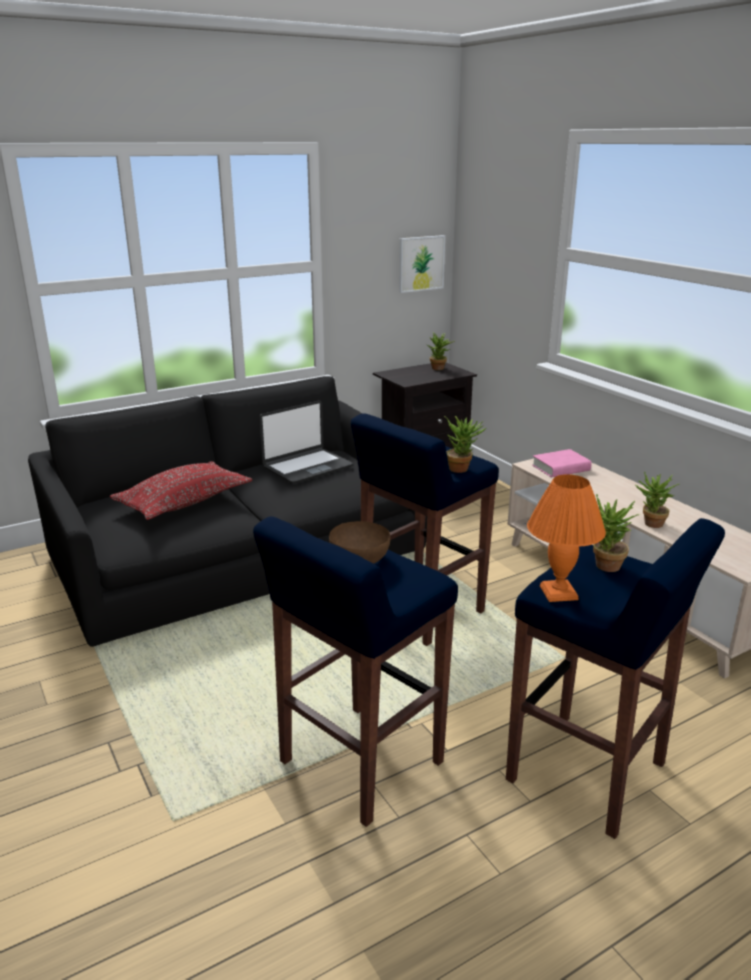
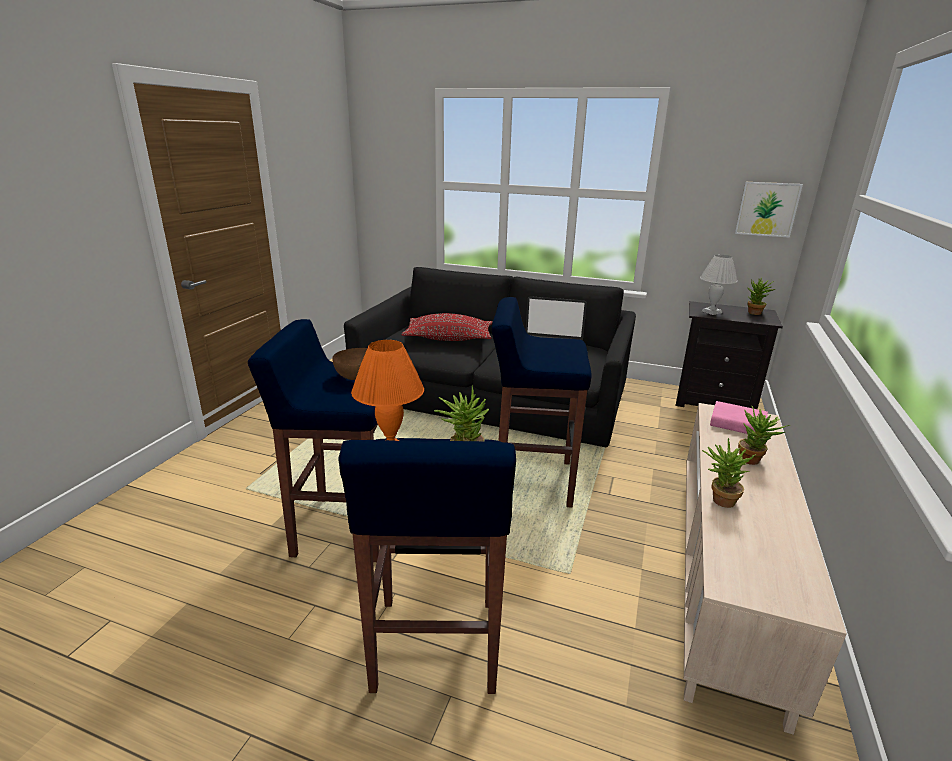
camera: 50 degrees right, 0 degrees up
(411, 378) = (712, 312): none -> white table lamp
(462, 468) = (553, 364): potted plant -> potted plant (753, 461)

